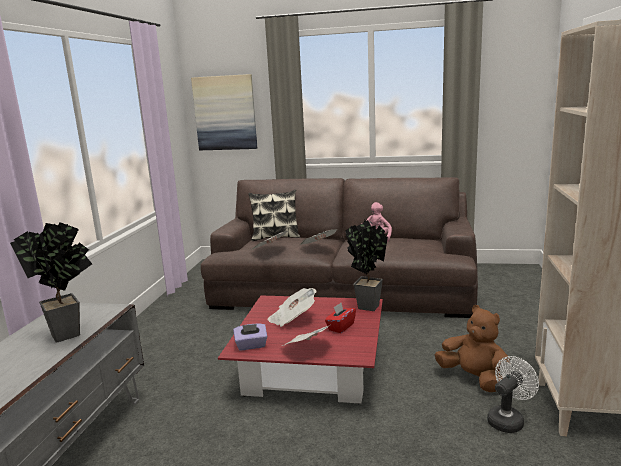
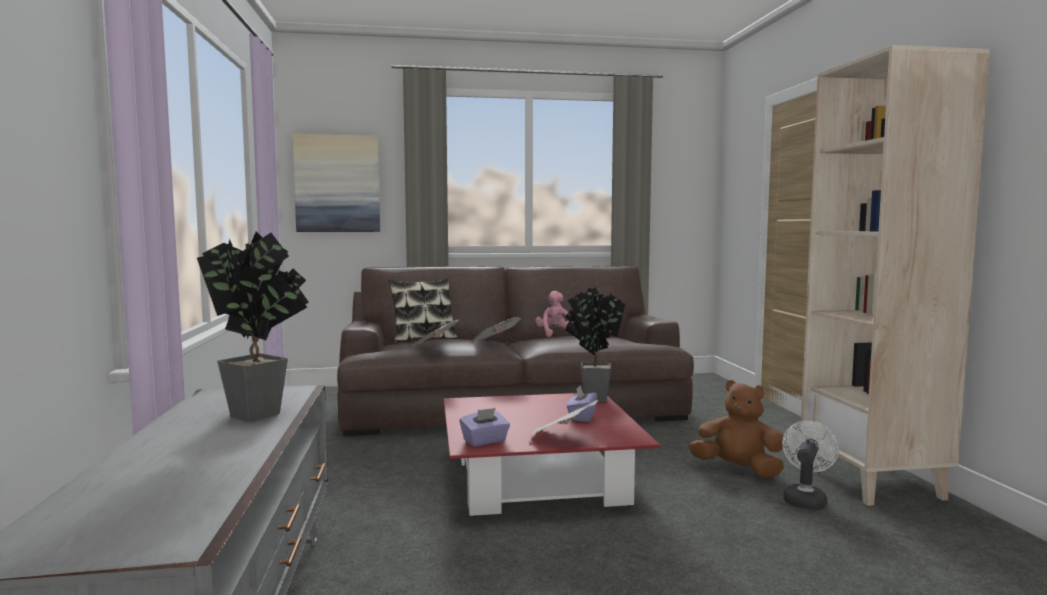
camera: 20 degrees left, 10 degrees down
(292, 319) = (512, 415): newspaper -> none
(340, 327) = (581, 417): red tissue box -> purple tissue box

